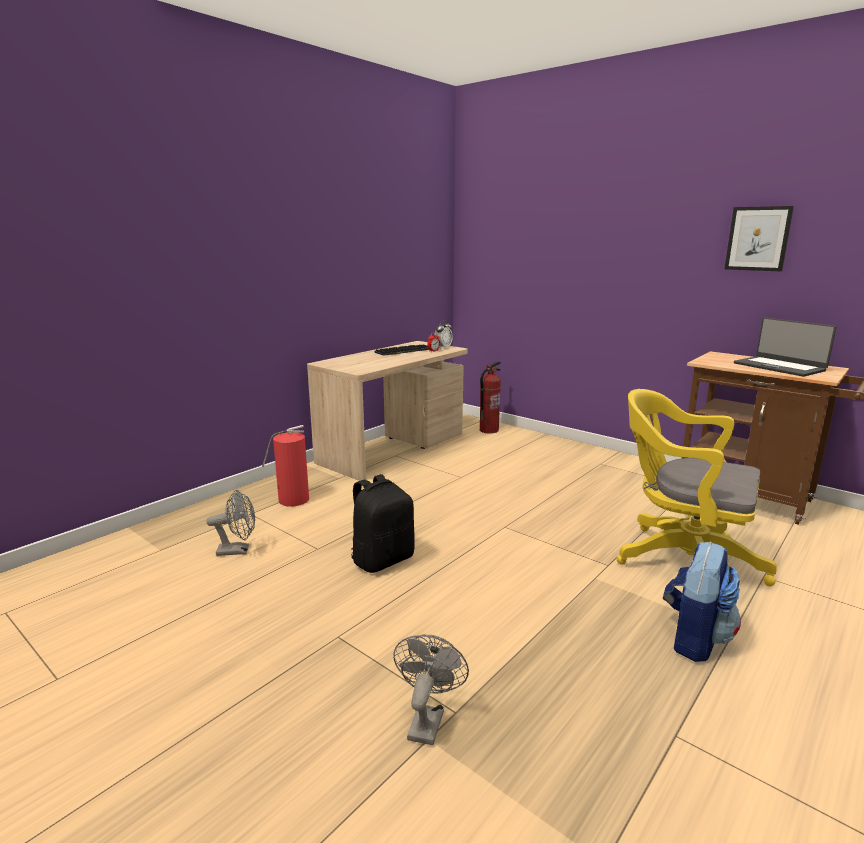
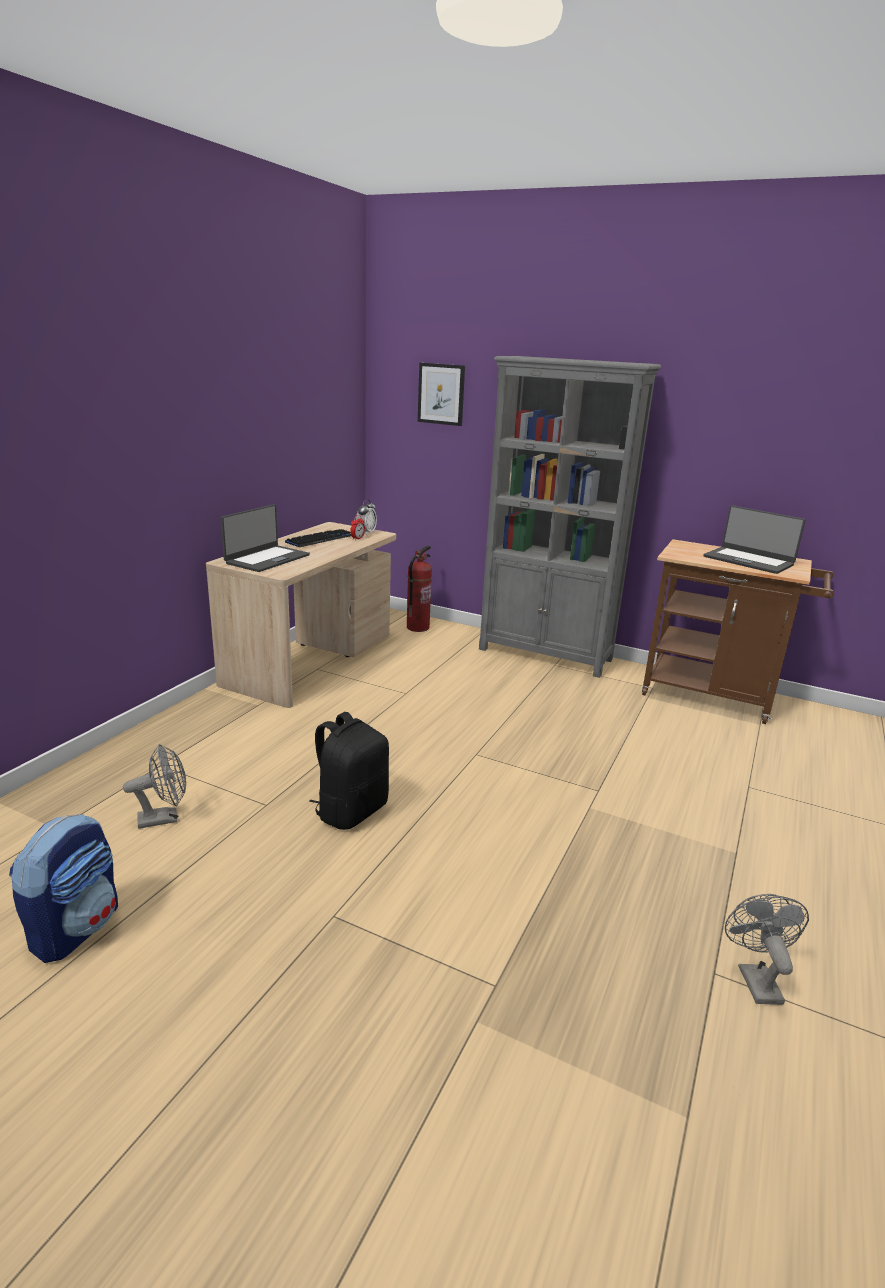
camera: 15 degrees left, 5 degrees up
(292, 500) = (208, 740): fire extinguisher -> none
(354, 362) = (267, 559): none -> laptop
(427, 719) = (468, 999): grey fan -> grey fan (755, 978)
(595, 455) = (546, 654): none -> grey bookcase
(680, 560) = (667, 777): yellow office chair -> none
(694, 638) = (703, 865): backpack -> backpack (76, 927)
(758, 238) = (726, 418): picture -> picture (441, 394)

